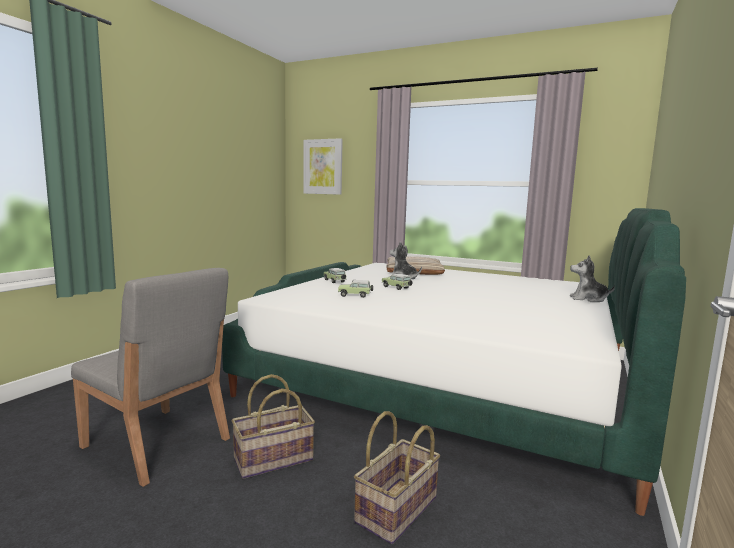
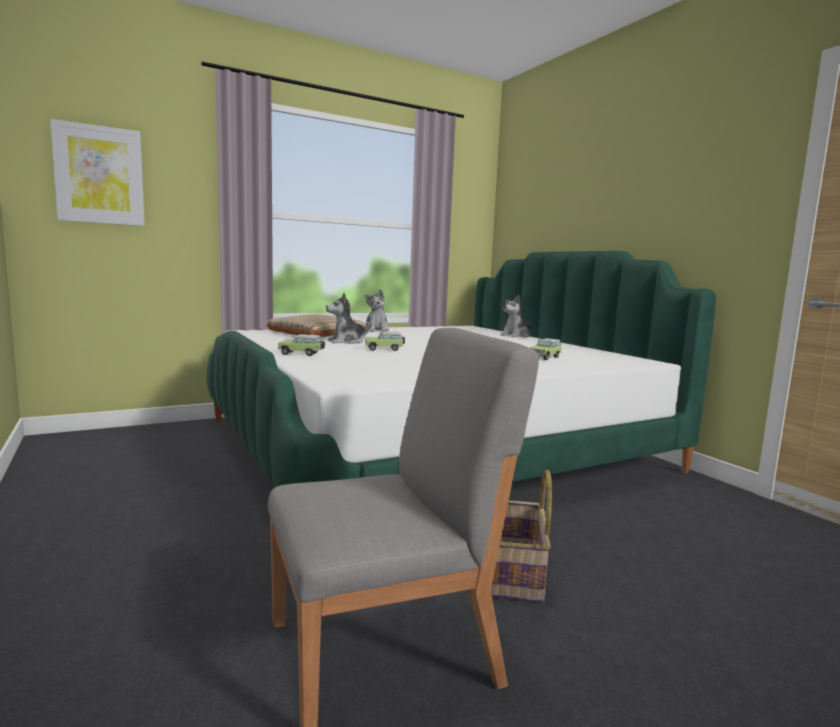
camera: 55 degrees left, 0 degrees up
(355, 295) = (394, 362): toy car -> toy car (545, 357)
(397, 511) = (648, 541): basket -> none
(472, 275) = (376, 330): none -> plush toy

